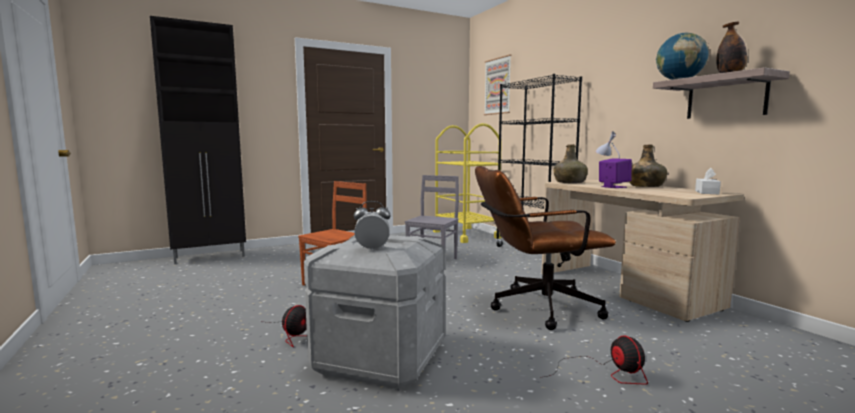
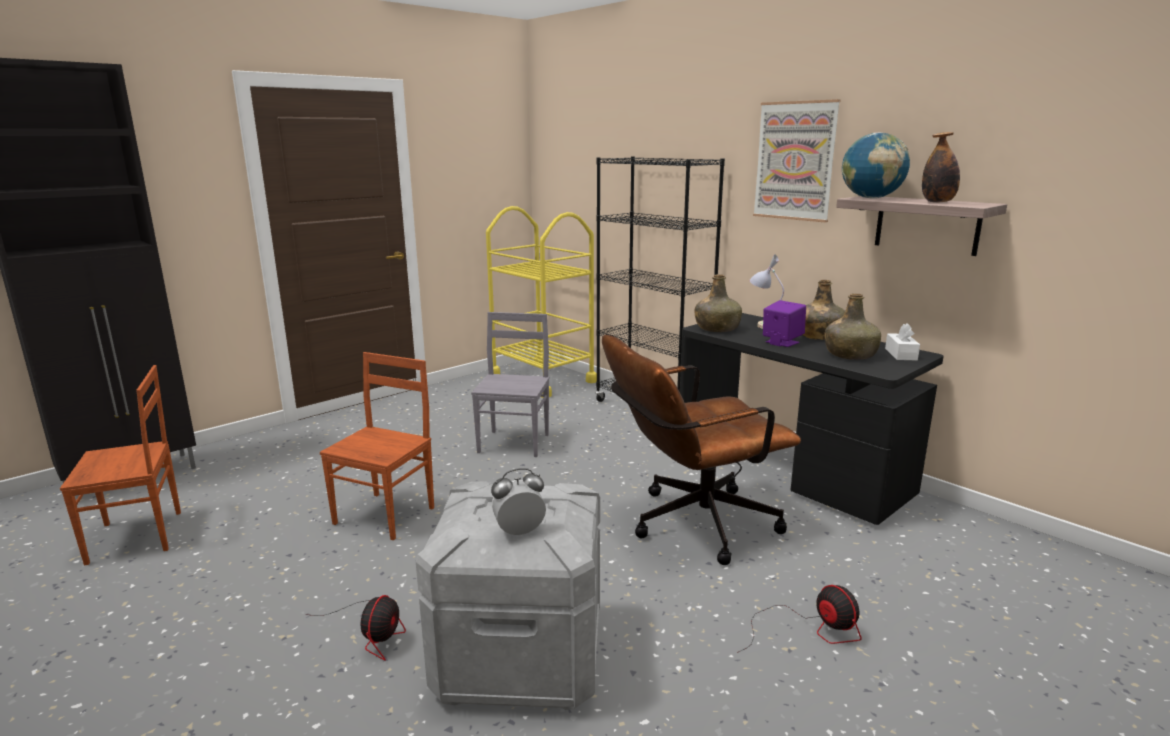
camera: 15 degrees left, 10 degrees up
(196, 280) = (137, 537): none -> brown chair
(498, 86) = (583, 146): picture -> picture (795, 161)
(625, 289) = (791, 472): beige desk -> black desk
(664, 191) = (850, 355): none -> green bottle

